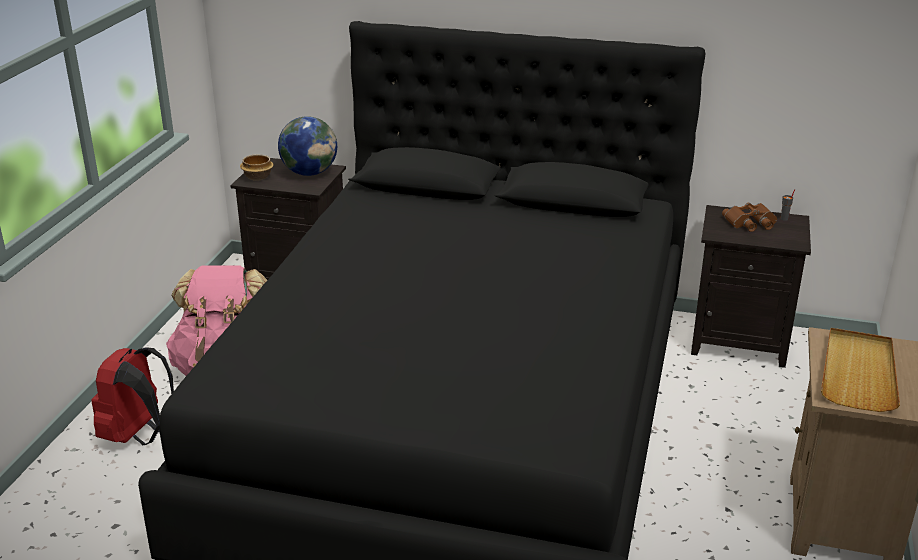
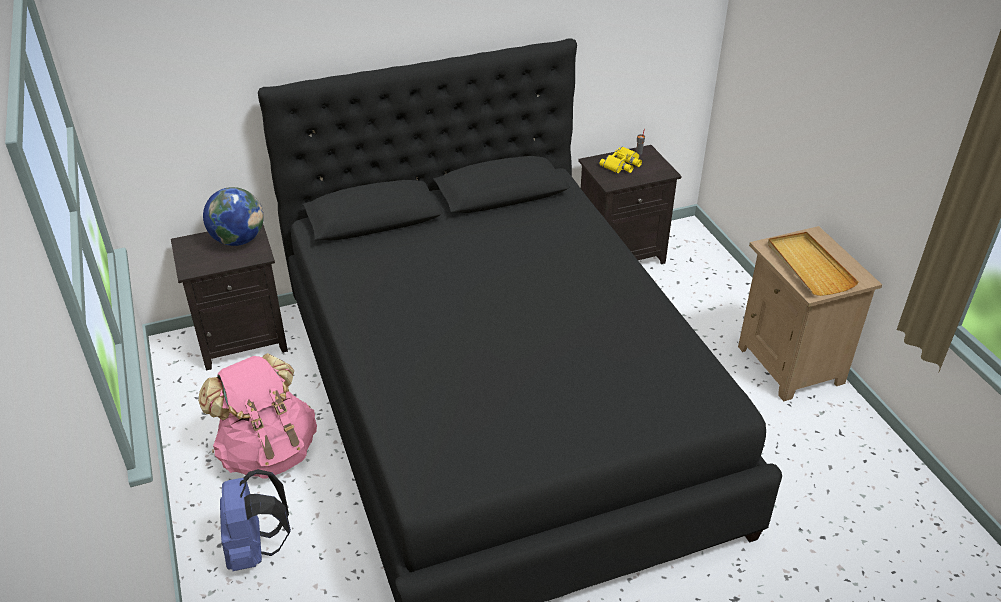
camera: 35 degrees left, 10 degrees up
(139, 435) = (256, 549): red backpack -> blue backpack
(257, 177) = (193, 262): bowl -> none
(751, 223) = (622, 164): brown binoculars -> yellow binoculars

